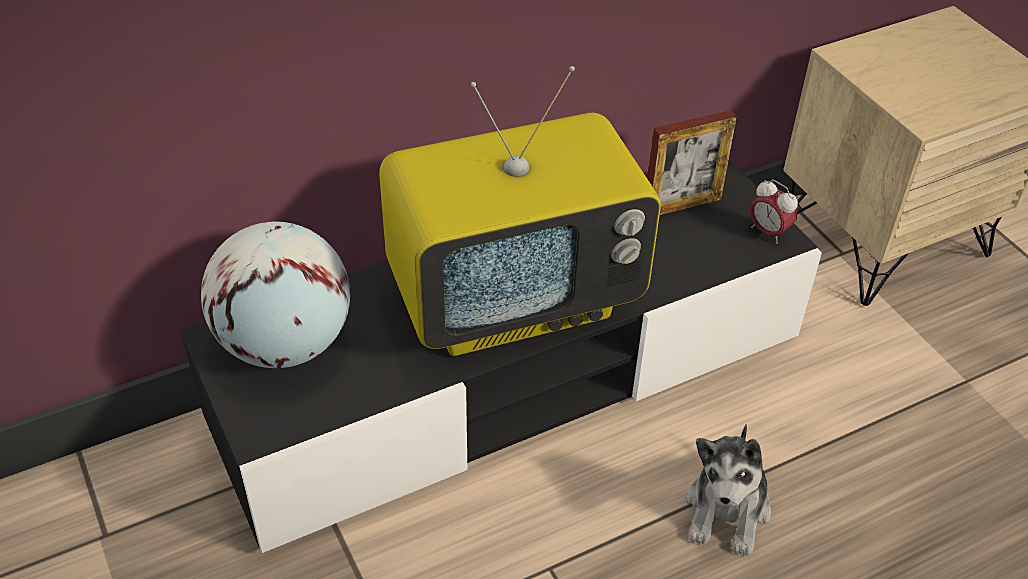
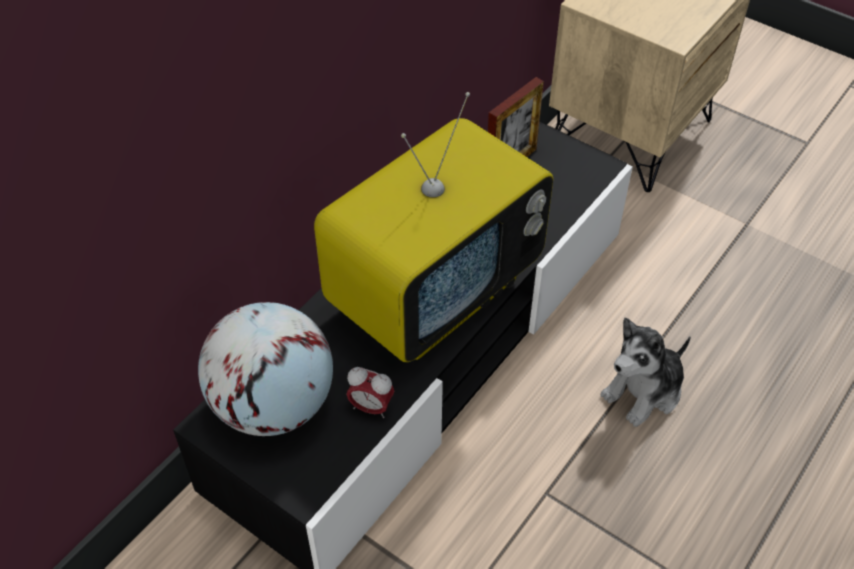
camera: 25 degrees left, 5 degrees up
(727, 510) = (644, 391): plush toy -> plush toy turned 60 degrees clockwise
(768, 232) = (586, 164): alarm clock -> alarm clock (371, 407)

